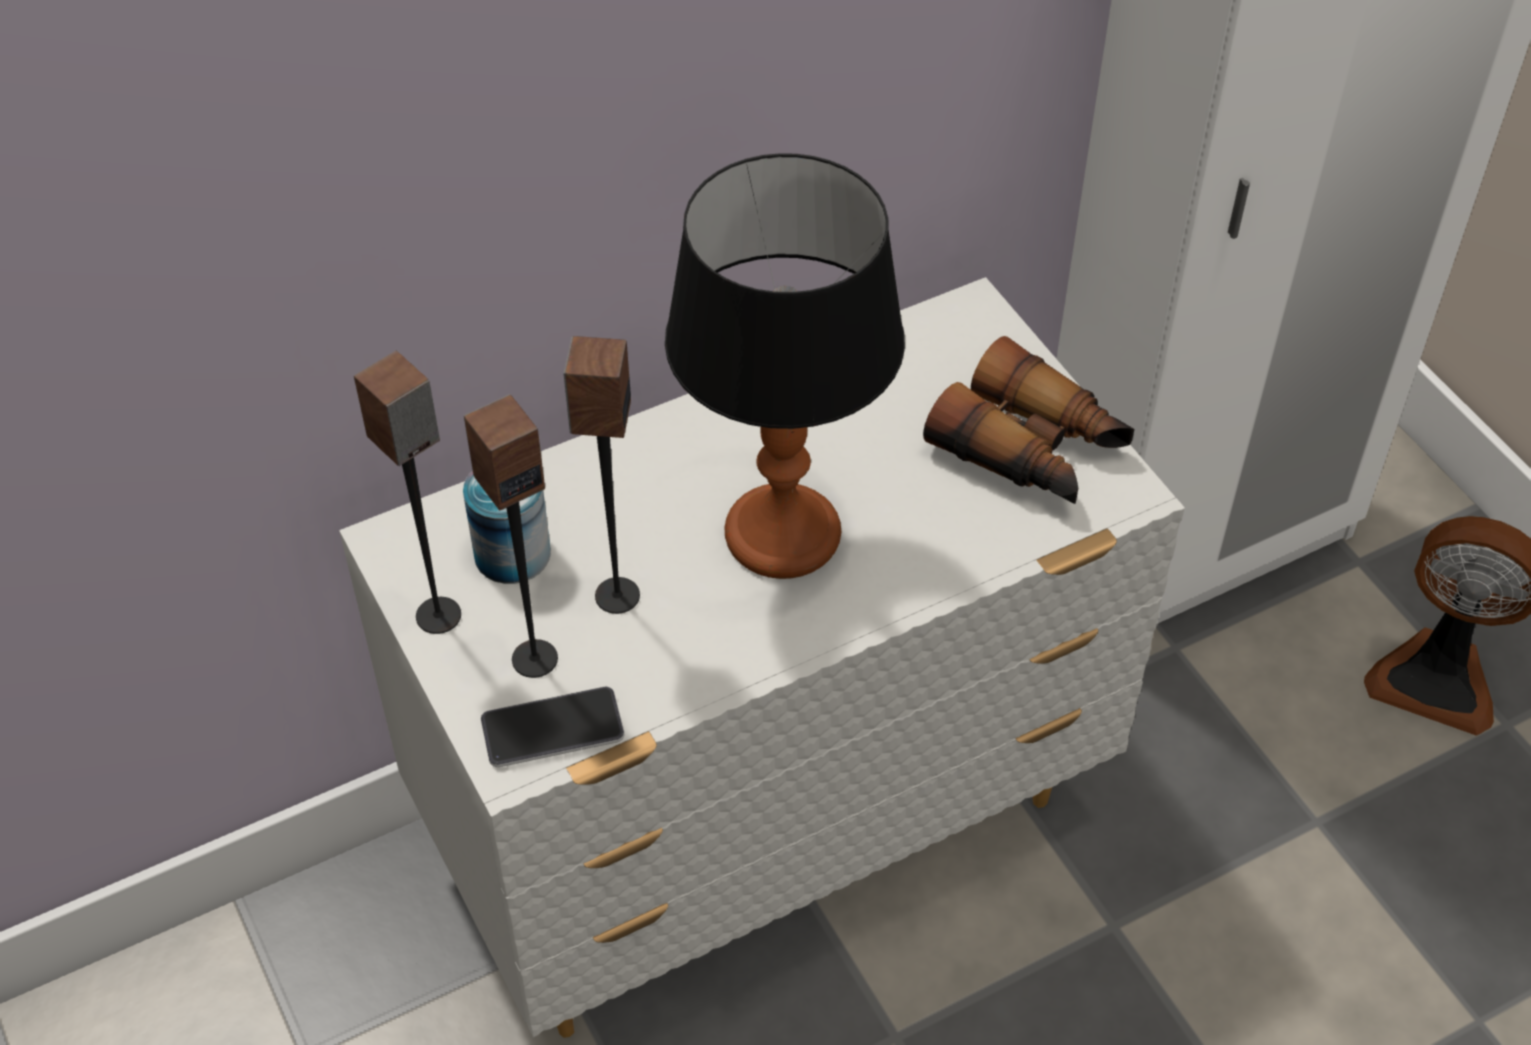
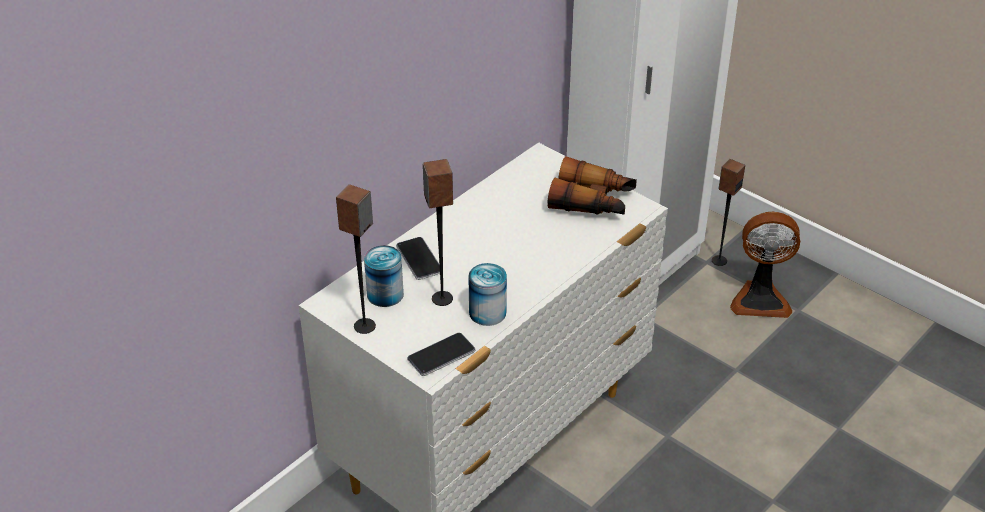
camera: 20 degrees left, 10 degrees down
(534, 658) = (418, 331): speaker -> speaker (719, 260)
(616, 491) = (419, 259): none -> phone
(691, 655) = (487, 312): none -> can
(782, 536) = (503, 258): table lamp -> none

